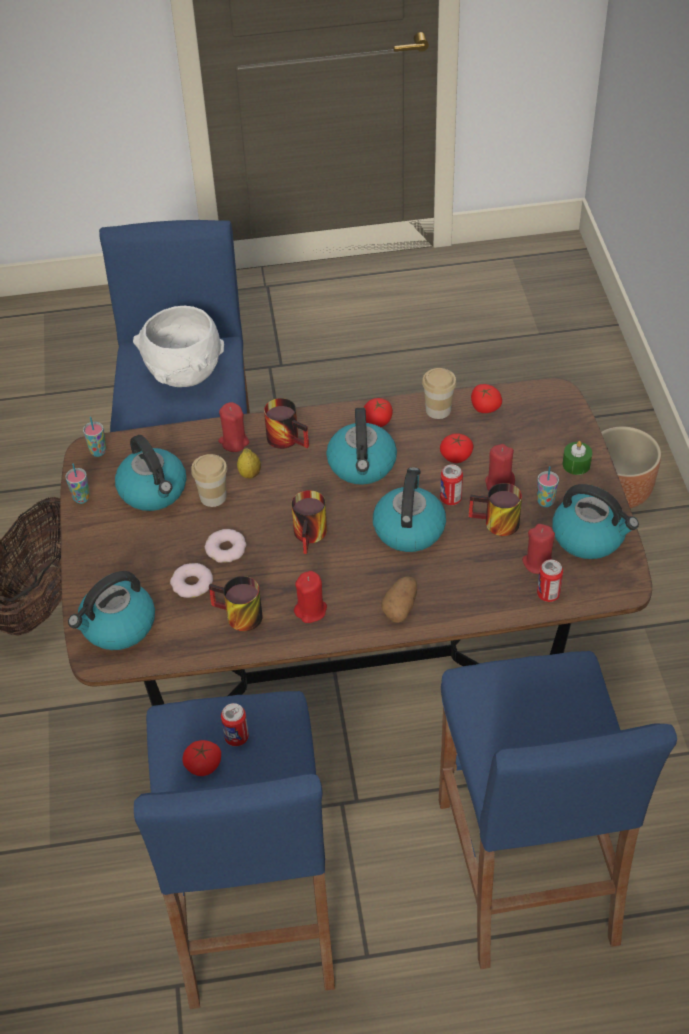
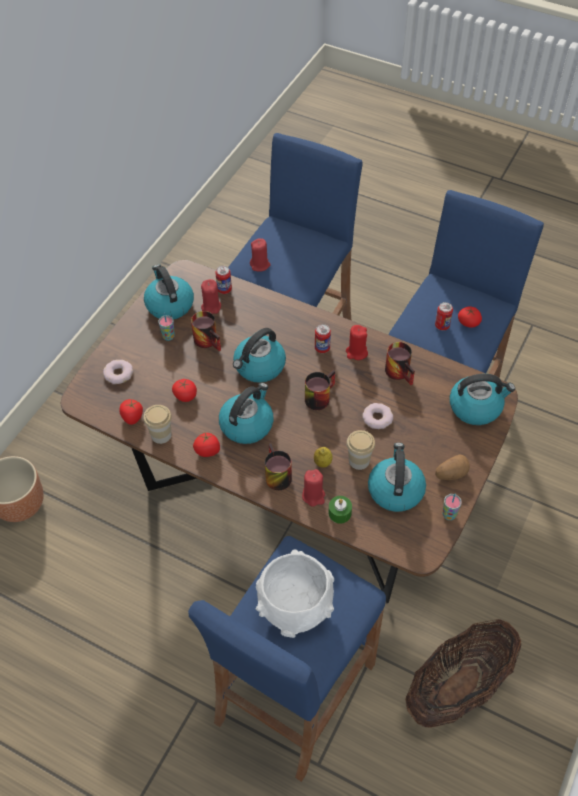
camera: 145 degrees left, 5 degrees up
(98, 452) = (414, 549): cup -> none
(192, 584) = (414, 408): donut -> donut (118, 374)
(400, 607) = (306, 326): potato -> potato (451, 474)
(450, 499) = (217, 370): can -> can (322, 348)
(499, 483) = (180, 362): red candle -> red candle (260, 265)
(576, 464) = (125, 347): green candle -> green candle (339, 513)

